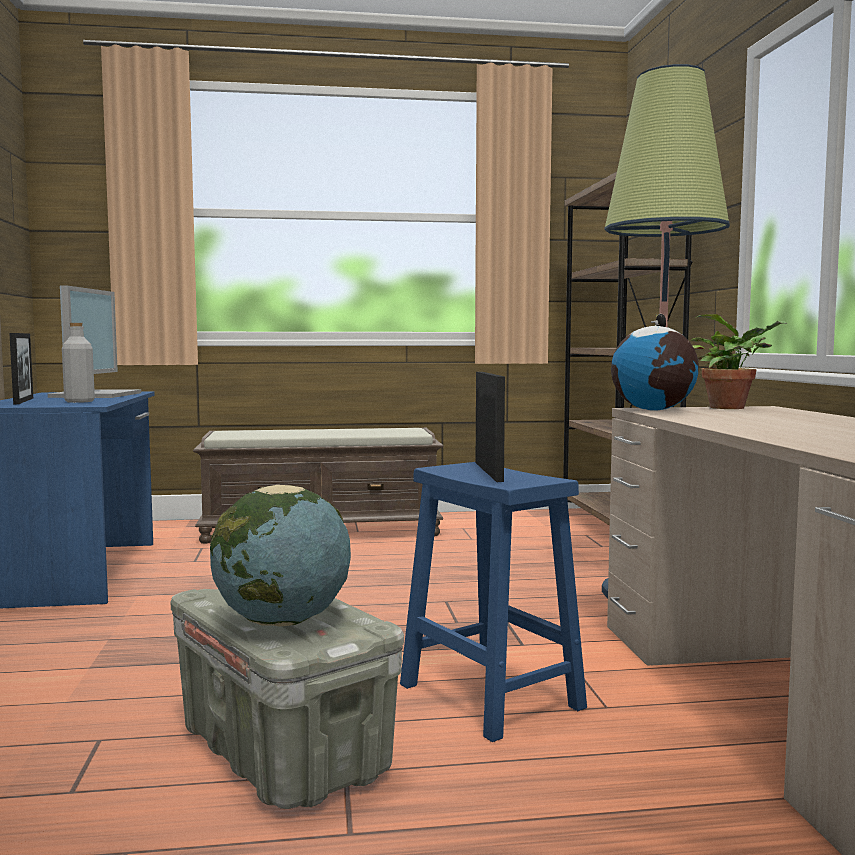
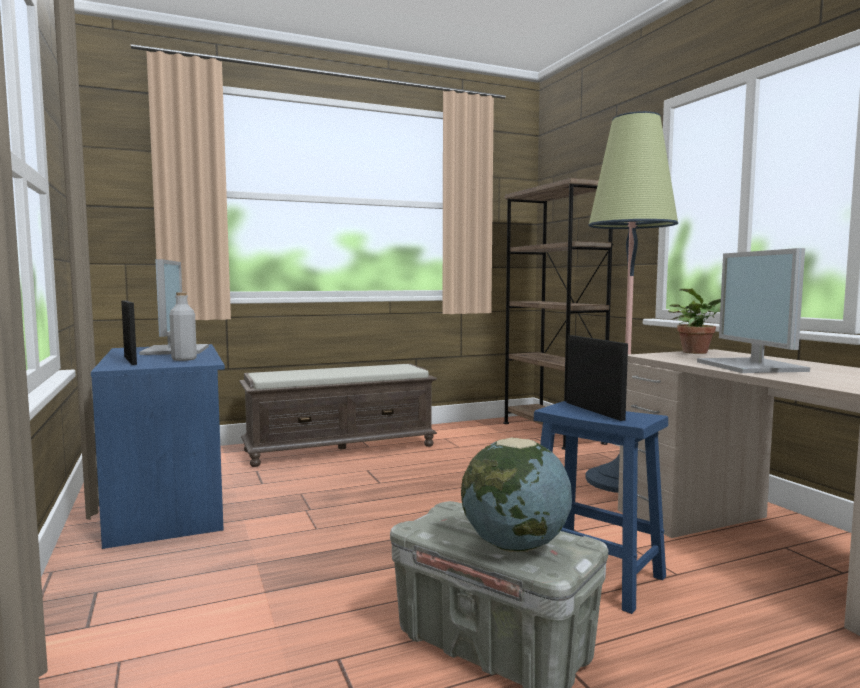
camera: 15 degrees left, 0 degrees up
(653, 410) = (658, 356): globe -> none
(751, 422) = (752, 367): none -> monitor

